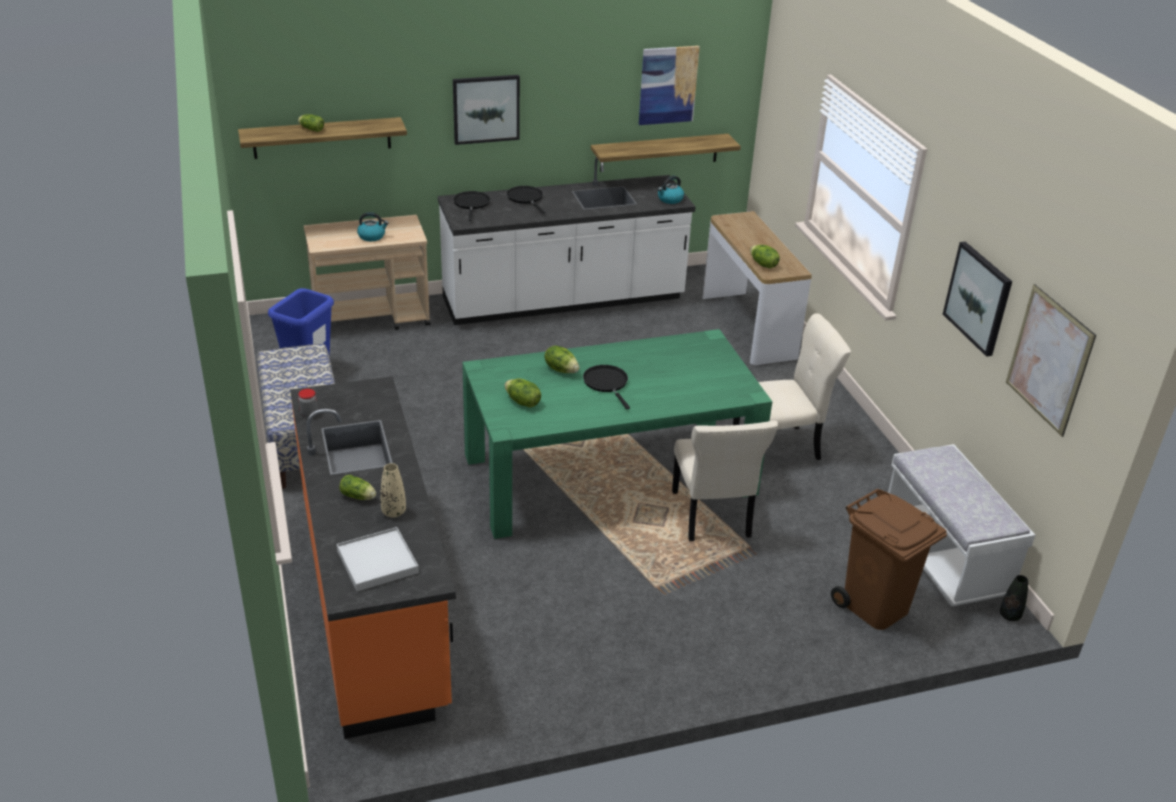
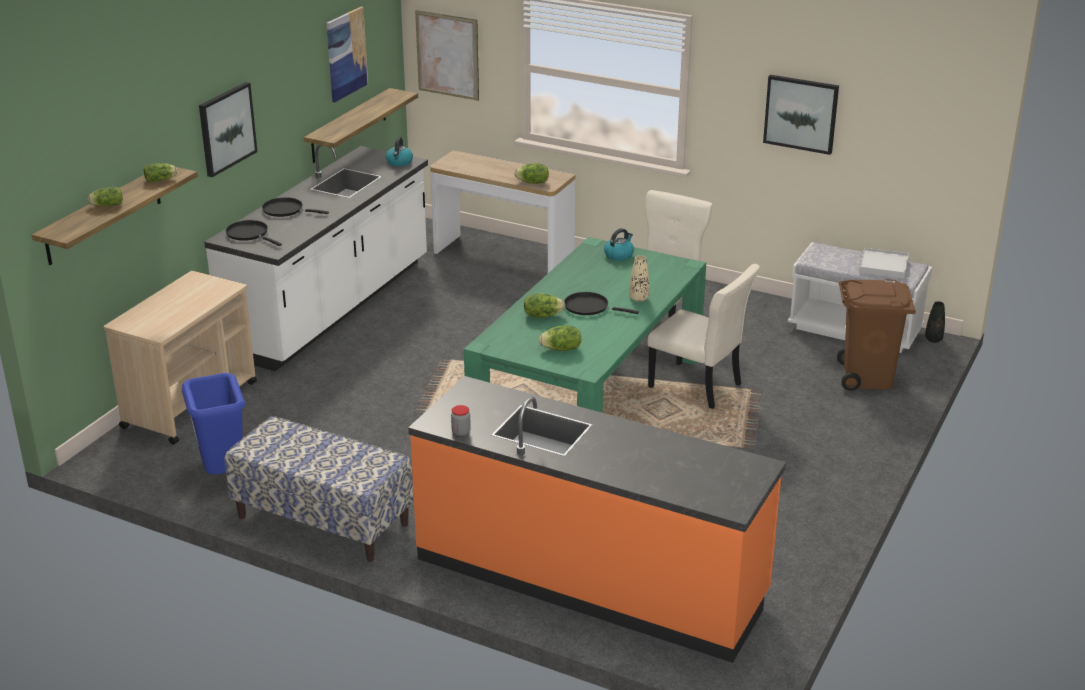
camera: 45 degrees left, 5 degrees down
(359, 497) = (614, 455): lettuce -> lettuce (161, 180)
(372, 236) = (190, 304): kettle -> kettle (619, 255)
(377, 562) = (709, 479): white tray -> white tray (883, 266)
(393, 512) = (655, 448): beige vase -> beige vase (639, 298)
(1049, 360) = (900, 129): picture -> picture (447, 55)

